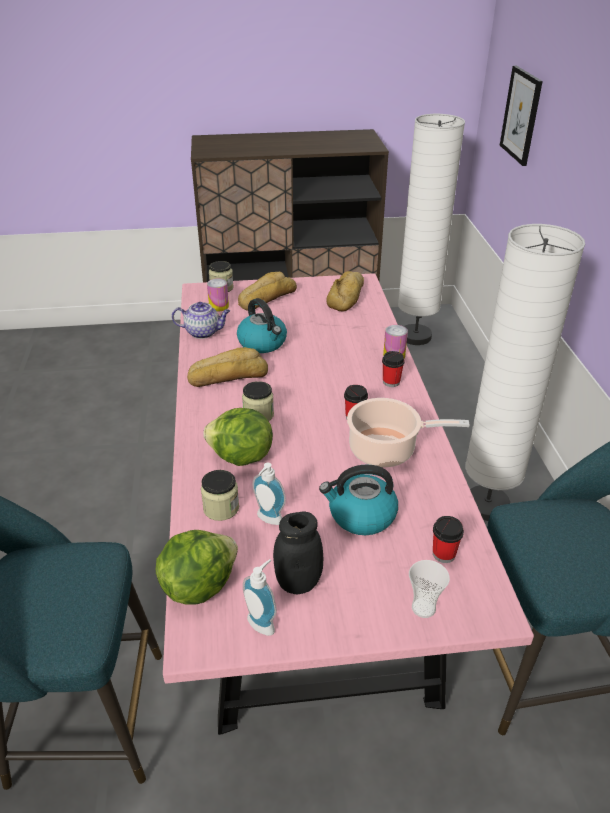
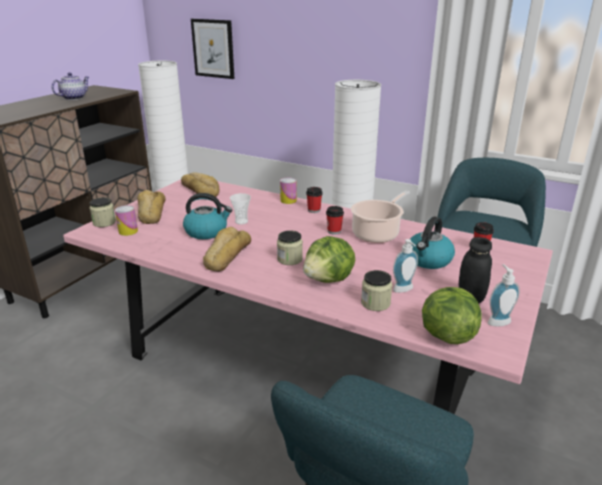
camera: 55 degrees left, 10 degrees down
(203, 332) = (153, 247): teapot -> teapot (74, 98)
(423, 608) = (517, 269): cup -> cup (241, 222)

